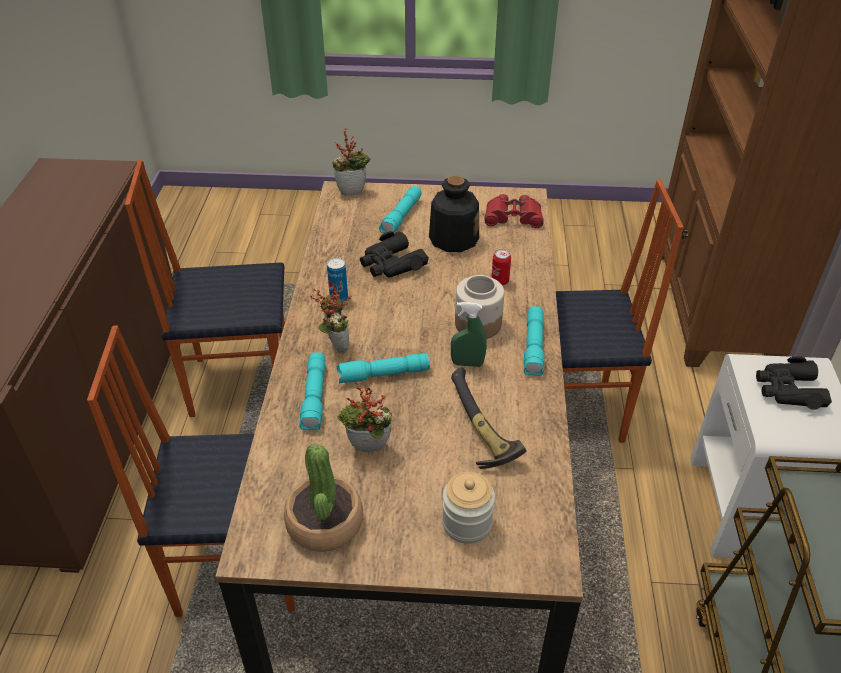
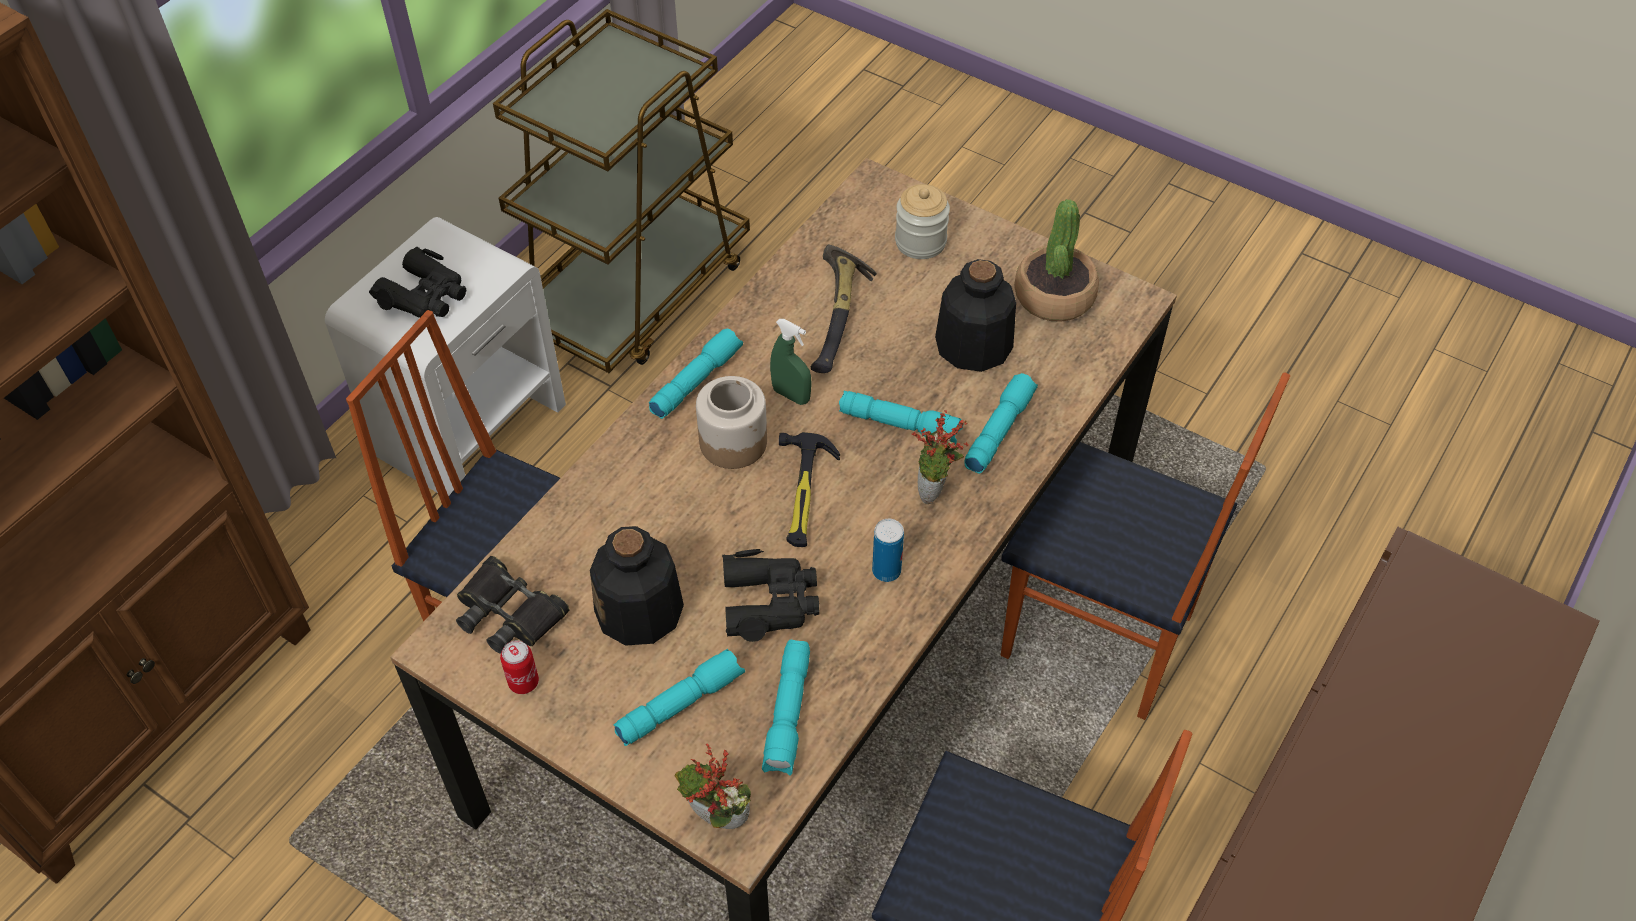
camera: 150 degrees left, 10 degrees up
(347, 230) = (789, 715): none -> turquoise flashlight
(367, 450) = (973, 345): potted plant -> bottle
(414, 316) = (804, 493): none -> hammer
(500, 281) = (645, 496): can -> can (523, 682)
(513, 217) = (509, 612): red binoculars -> black binoculars

